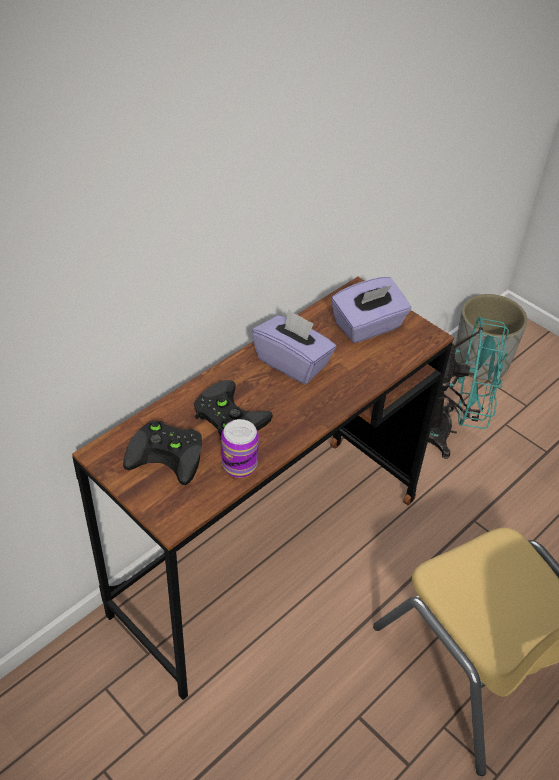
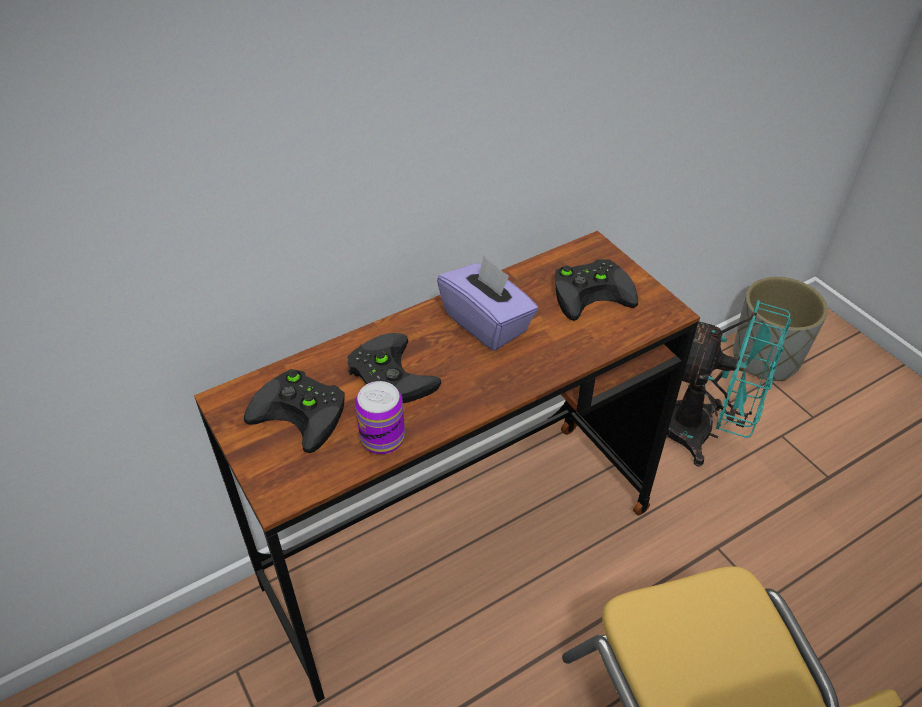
camera: 15 degrees right, 0 degrees up
(368, 327) = (593, 291): purple tissue box -> black game controller

